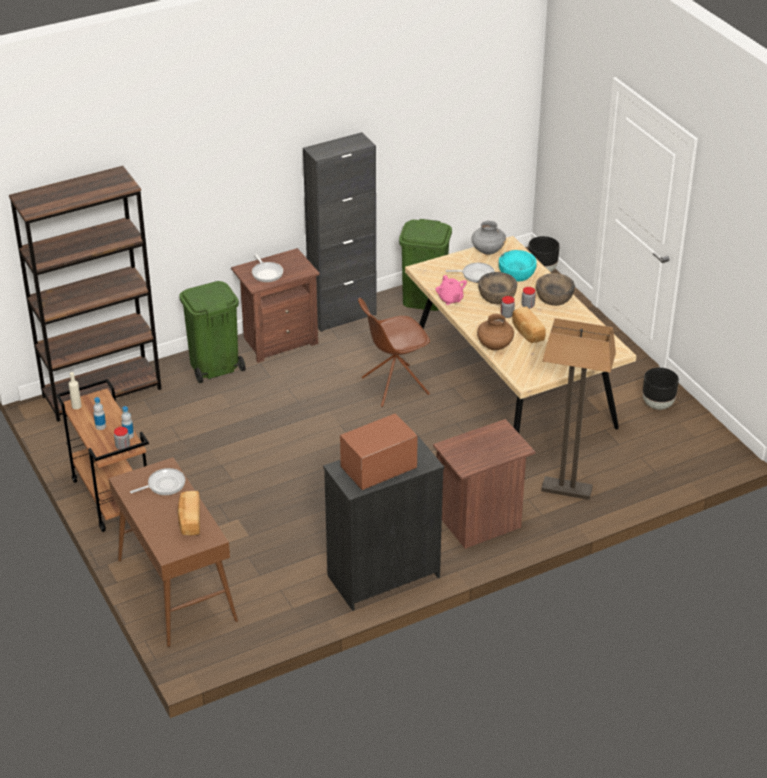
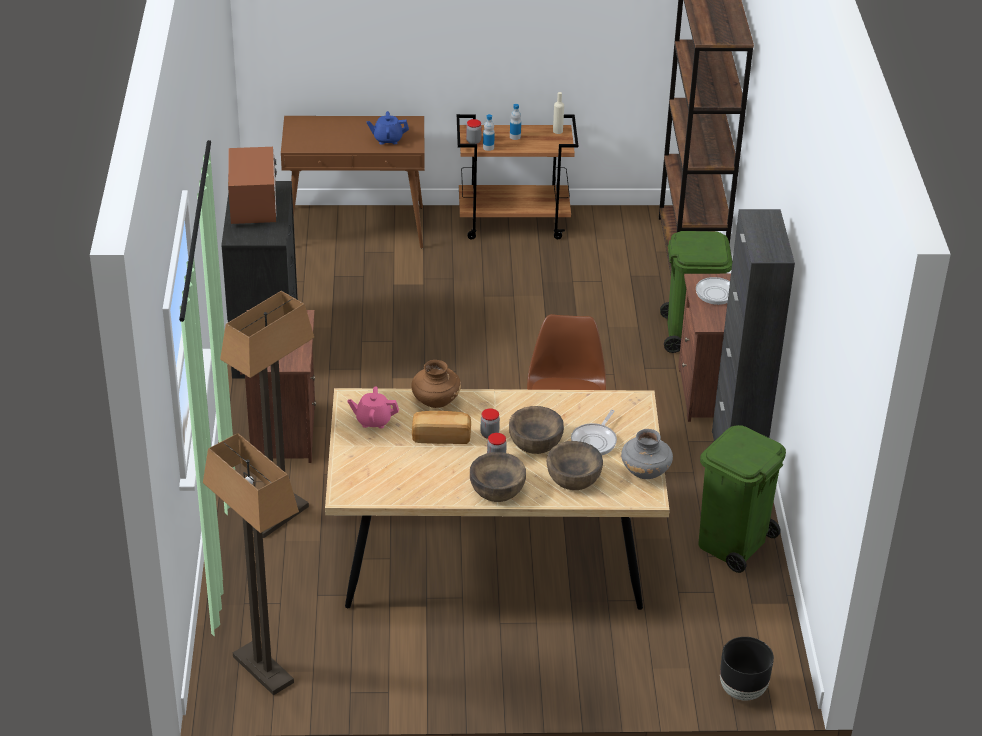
camera: 115 degrees right, 0 degrees up
(164, 485) = (387, 139): frying pan -> blue teapot
(189, 521) = (327, 140): bread -> none
(450, 299) = (556, 401): pink teapot -> pink teapot (373, 420)
(516, 274) = (573, 476): turquoise bowl -> brown bowl
(658, 405) = (361, 667): black planter -> none
(699, 442) = (262, 669): none -> floor lamp

